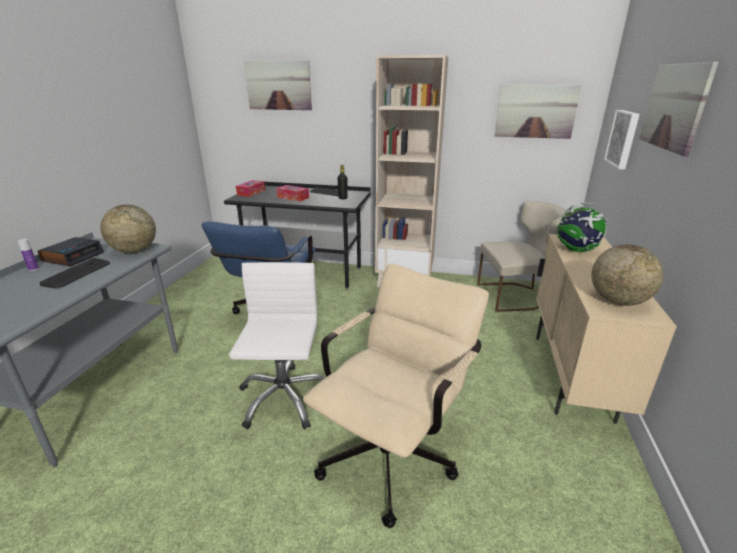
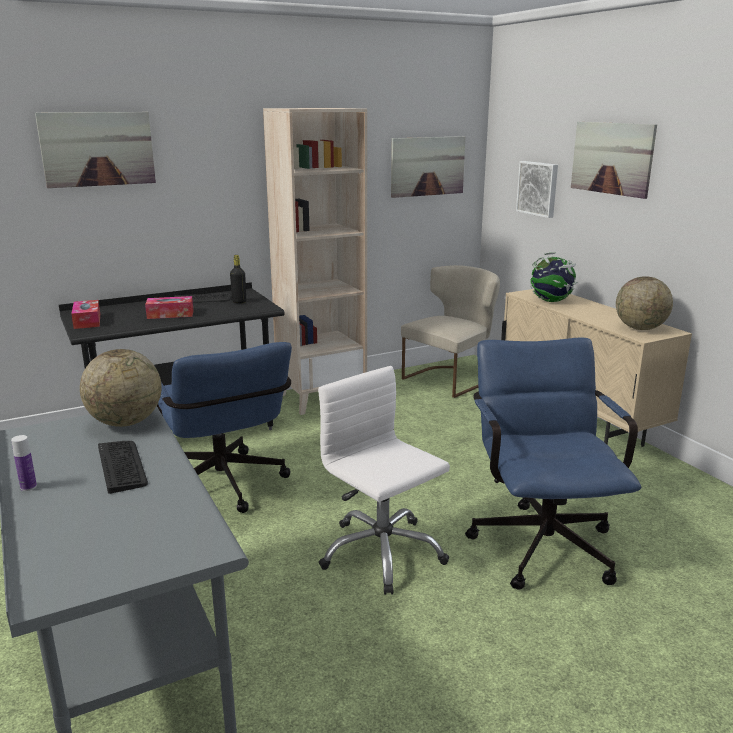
camera: 40 degrees left, 5 degrees down
(73, 257) = (47, 456): alarm clock -> none
(393, 452) = (540, 539): beige office chair -> blue office chair

